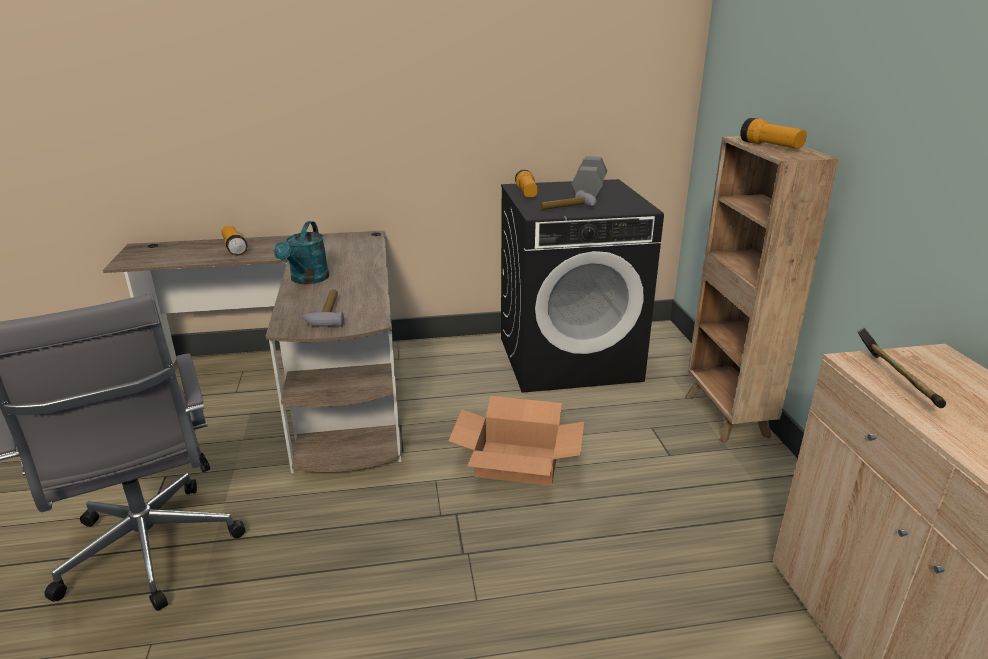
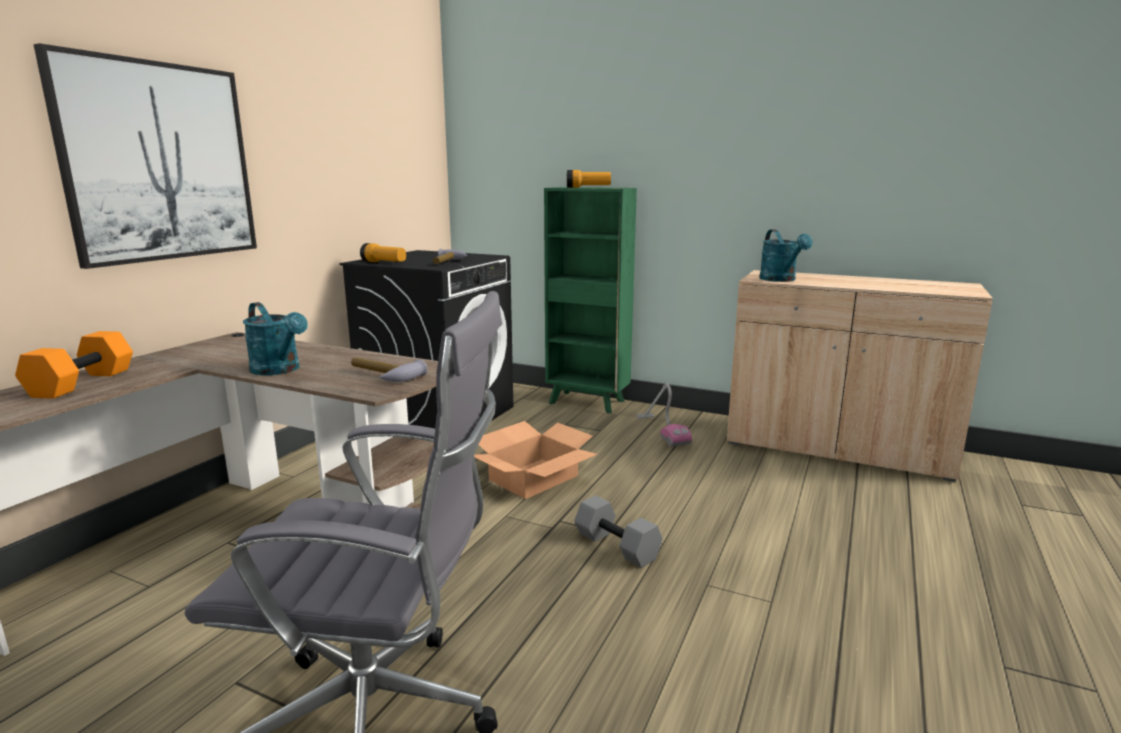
camera: 55 degrees left, 10 degrees down
(234, 248) = (81, 382): flashlight -> orange dumbbell
(328, 90) = (160, 162): none -> picture
(590, 191) = (423, 255): grey dumbbell -> grey dumbbell (618, 546)
(726, 417) = (588, 402): brown bookcase -> green bookcase
(733, 497) = (661, 430): none -> vacuum cleaner
(895, 381) = (781, 280): hammer -> turquoise watering can

